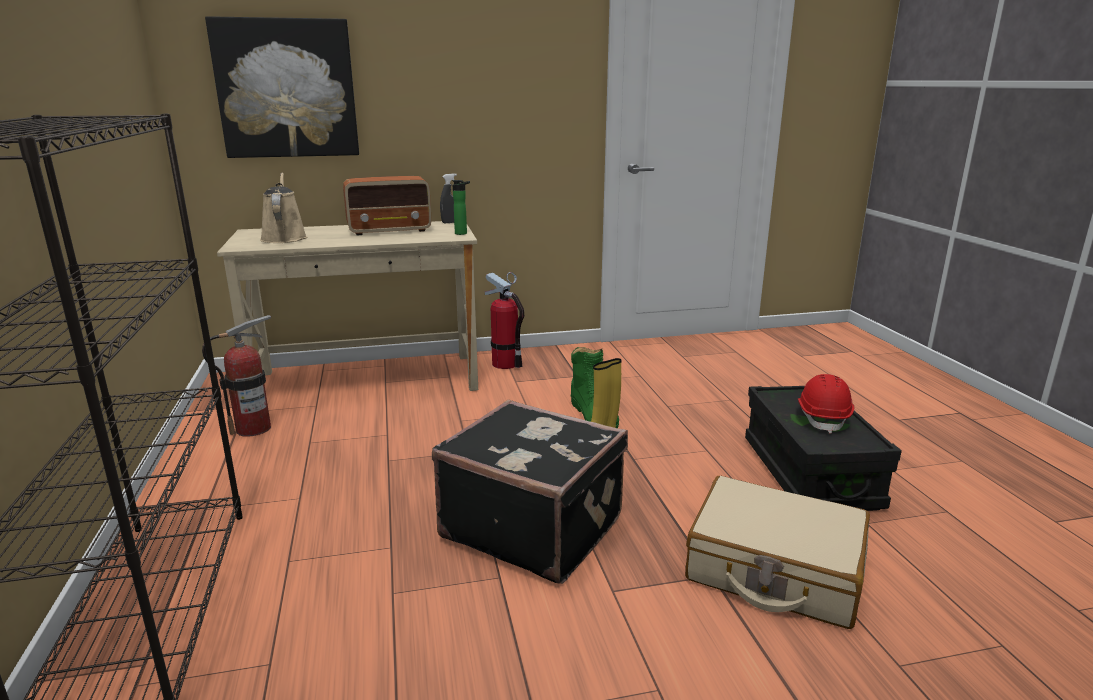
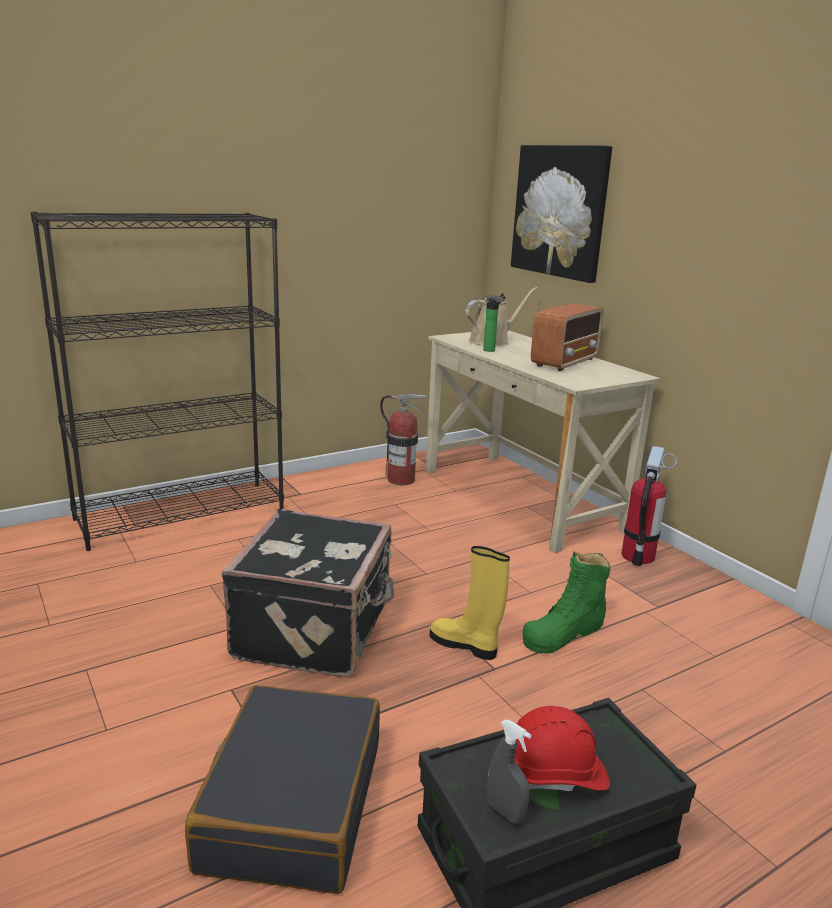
camera: 70 degrees right, 0 degrees up
(390, 230) = (565, 362): radio -> radio turned 105 degrees counterclockwise
(451, 222) = (637, 375): grey spray bottle -> grey spray bottle (505, 812)
(463, 233) = (593, 383): bottle -> bottle (489, 351)
(774, 569) = (291, 805): beige suitcase -> black suitcase

